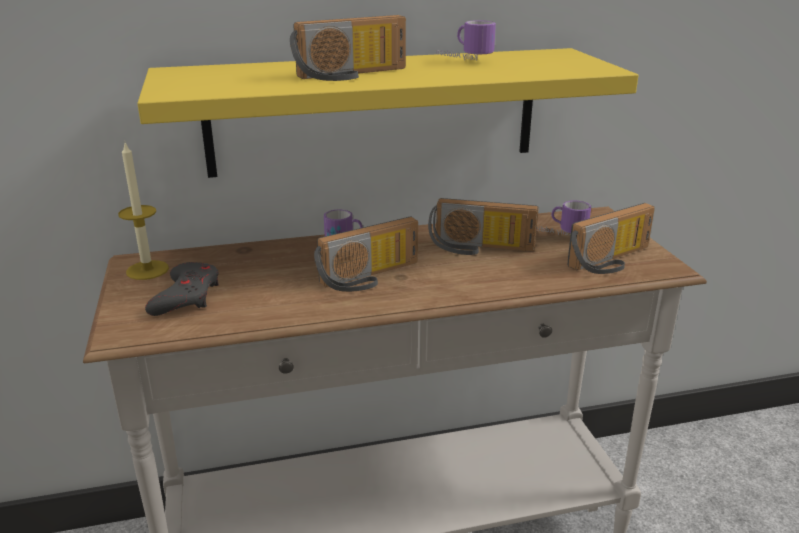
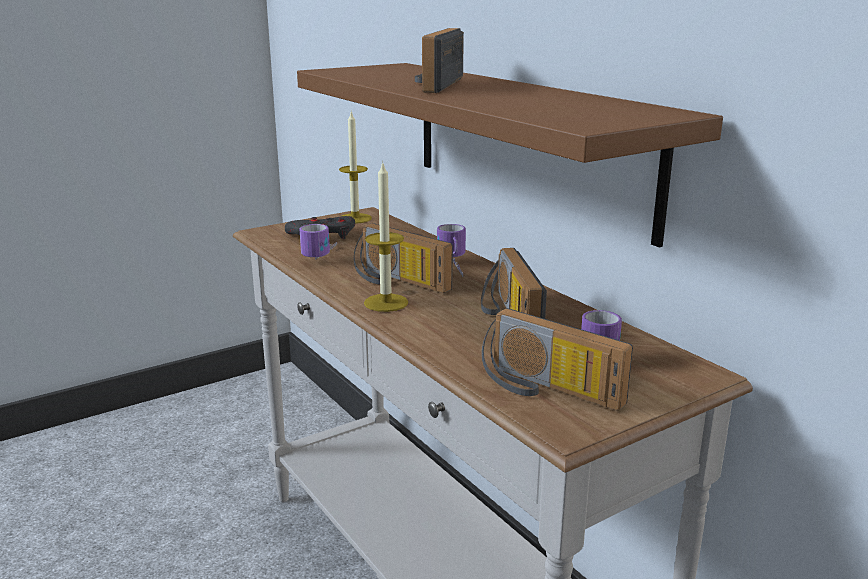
camera: 70 degrees right, 5 degrees down
(353, 75) = (432, 84): radio -> radio turned 60 degrees clockwise
(374, 112) = (526, 142): yellow shelf -> brown shelf
(421, 290) = (386, 303): none -> candle
(463, 59) = (557, 96): mug -> mug (324, 256)

